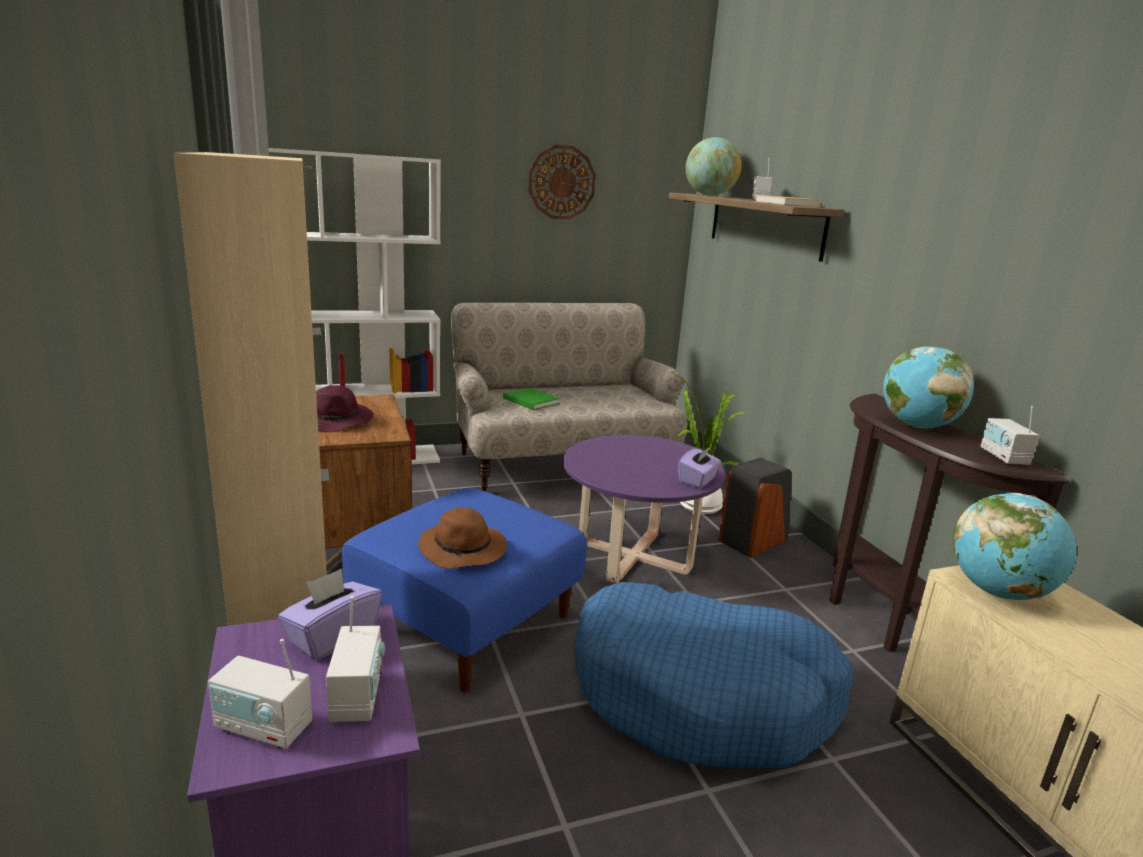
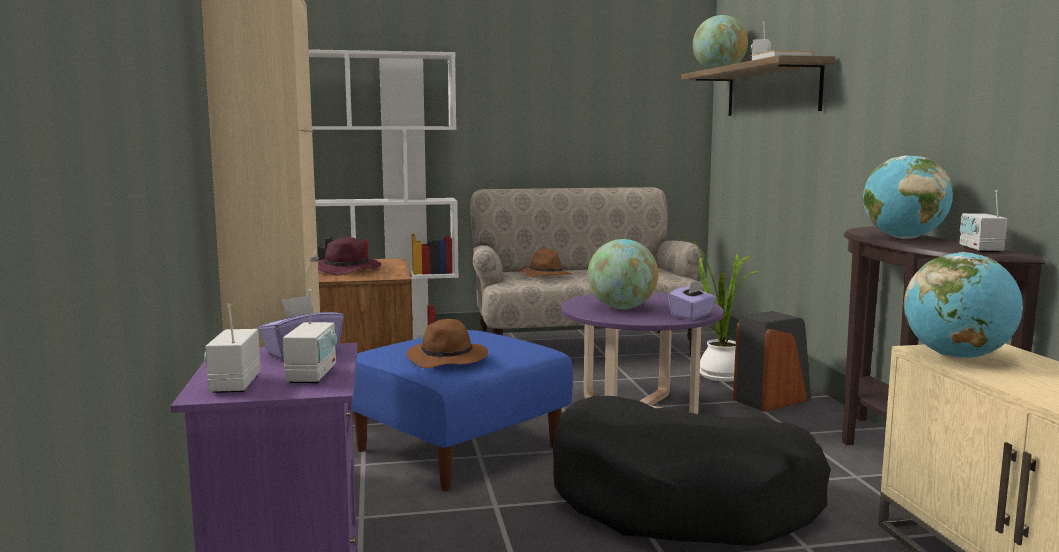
camera: 10 degrees right, 10 degrees down
(263, 728) = (234, 384): radio -> radio turned 60 degrees clockwise
(530, 400) = (545, 276): green book -> brown hat
(561, 182) = (575, 72): wall clock -> none
(626, 466) = (622, 308): none -> globe
(702, 695) = (681, 500): blue dog bed -> black dog bed

